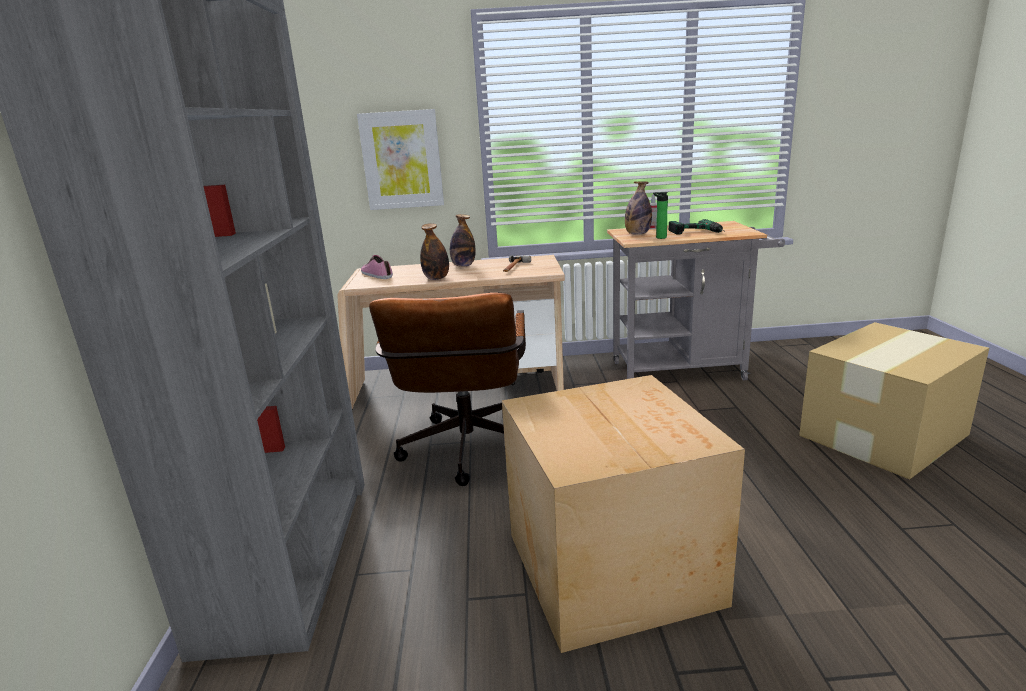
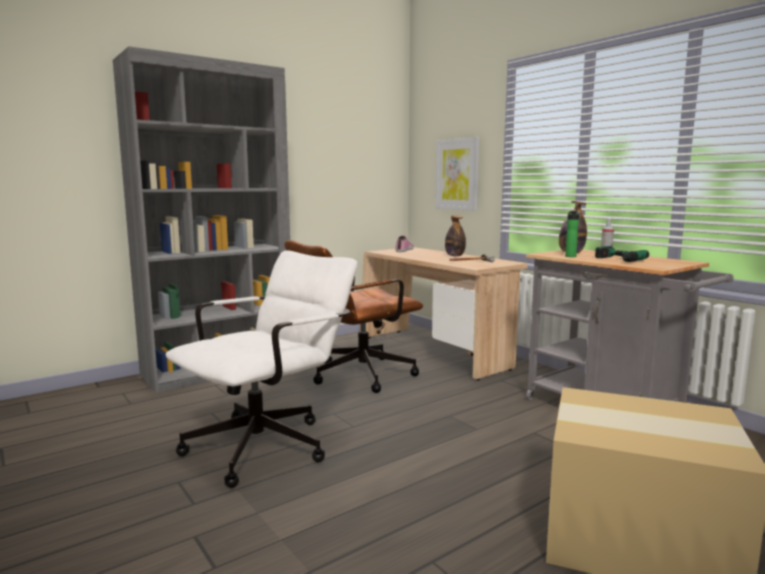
camera: 55 degrees right, 10 degrees down
(436, 278) = (415, 256): bottle -> none
(612, 565) = (269, 443): cardboard box -> white office chair

